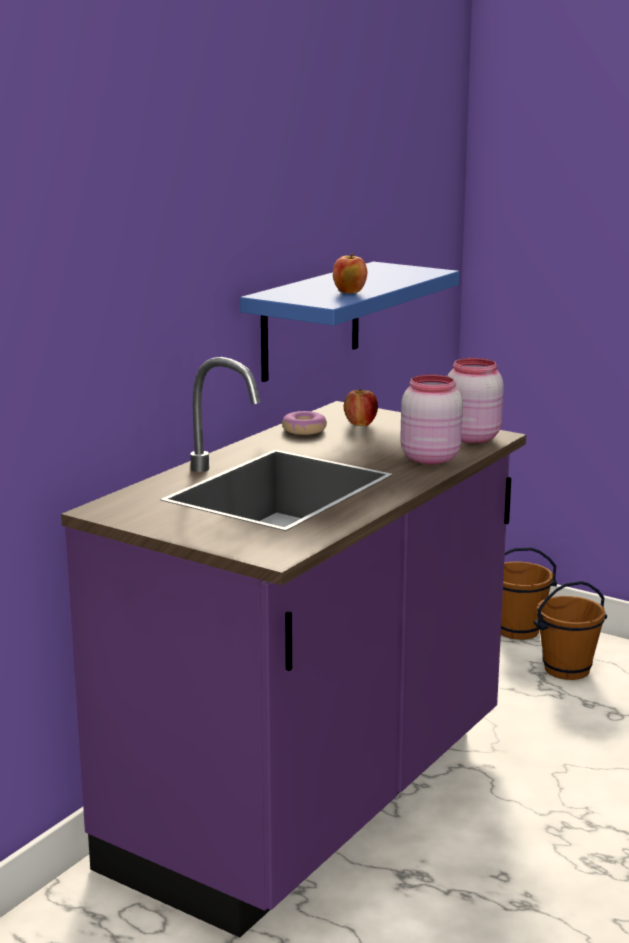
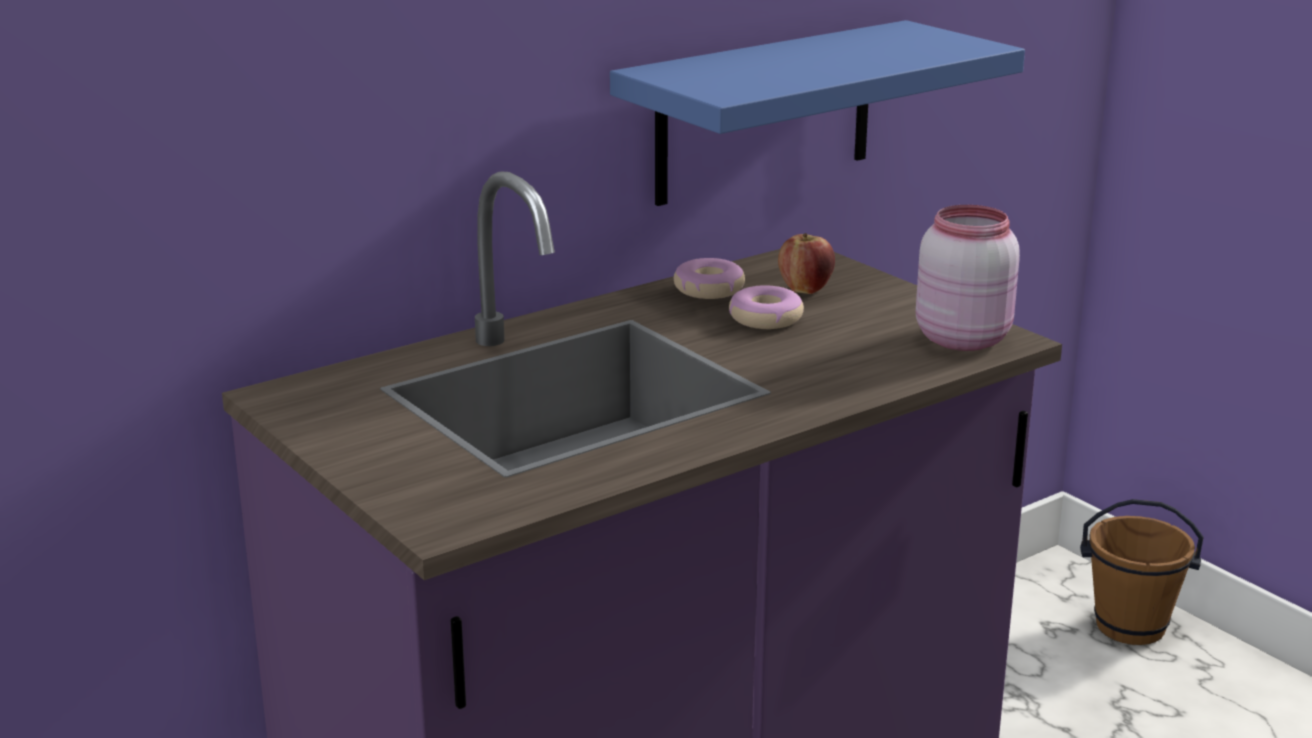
camera: 20 degrees right, 5 degrees up
(349, 292) = (787, 76): apple -> none
(353, 440) = (766, 318): none -> donut
(429, 458) = (856, 369): pink jar -> none
(566, 669) = (1175, 712): brown bucket -> none

